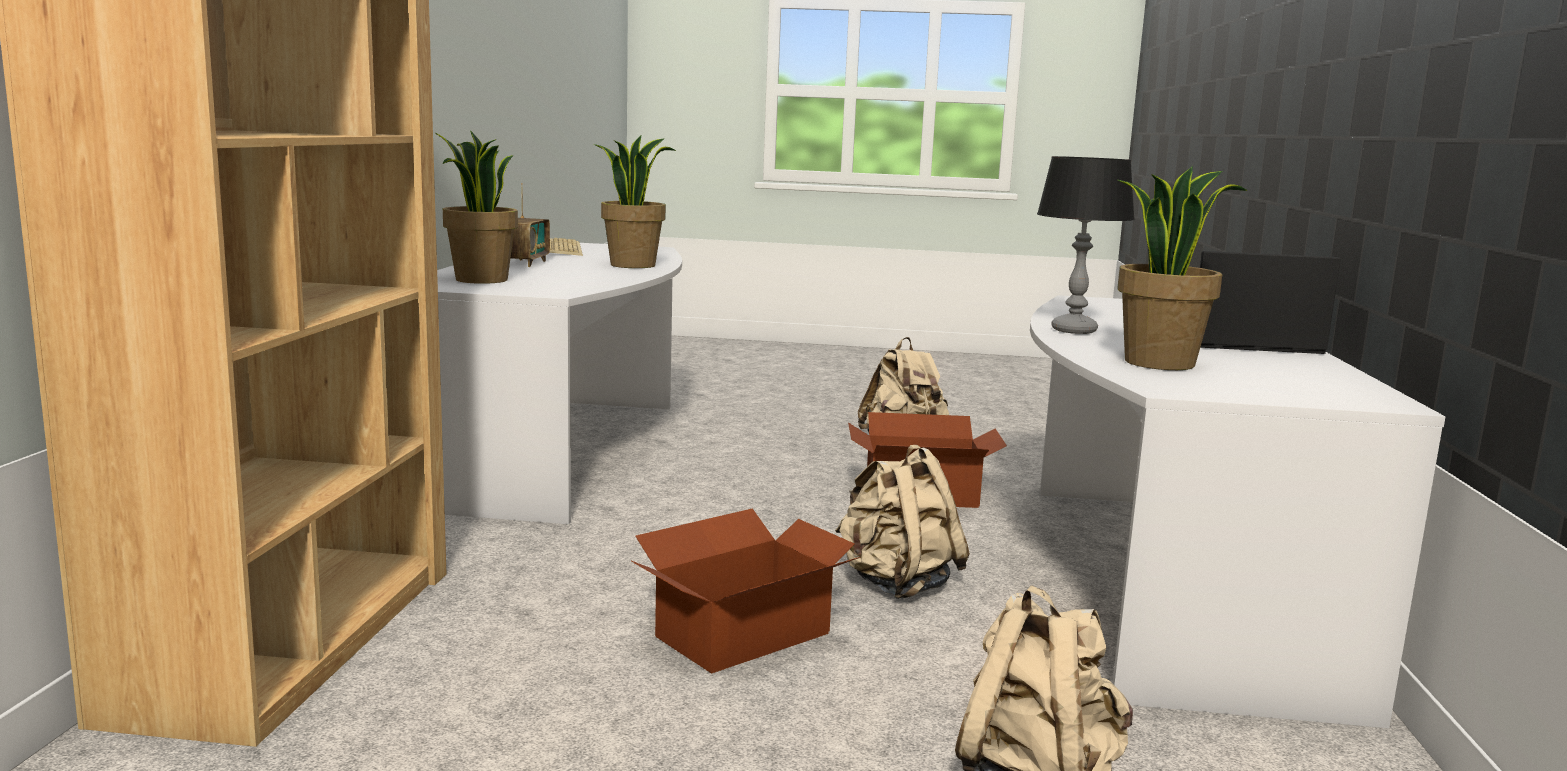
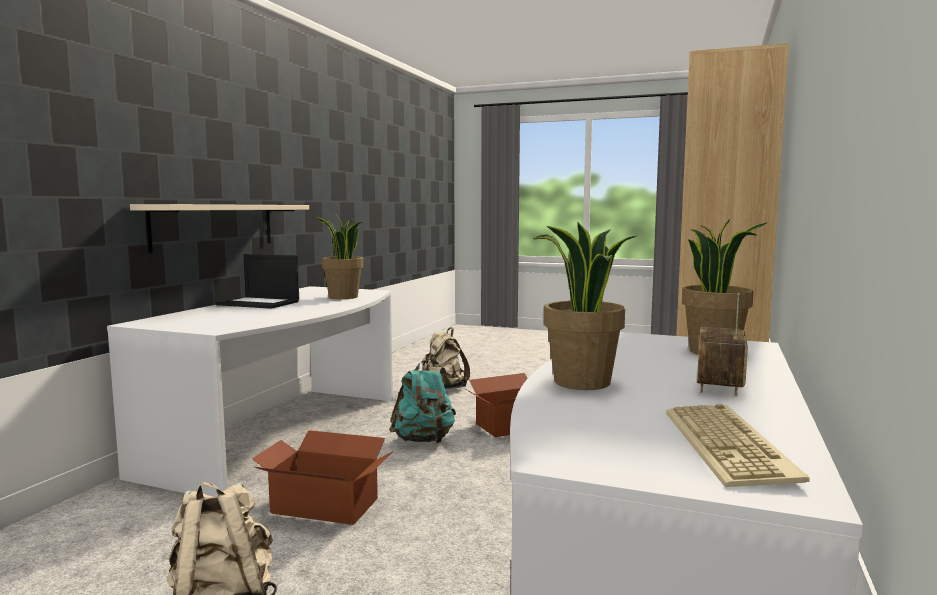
camera: 165 degrees left, 5 degrees down
(897, 584) = (424, 441): beige backpack -> turquoise backpack
(1074, 330) = (325, 309): table lamp -> none
(1351, 192) = (215, 226): none -> beige shelf

